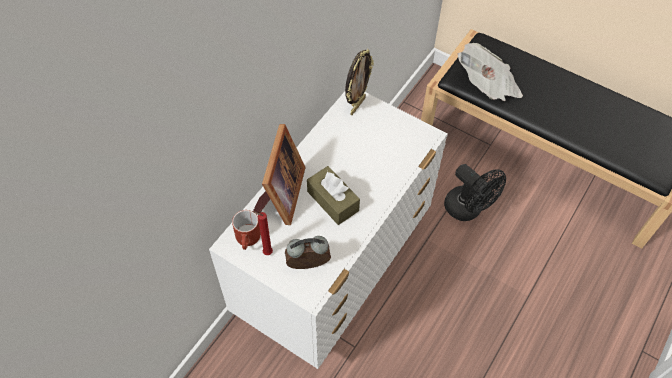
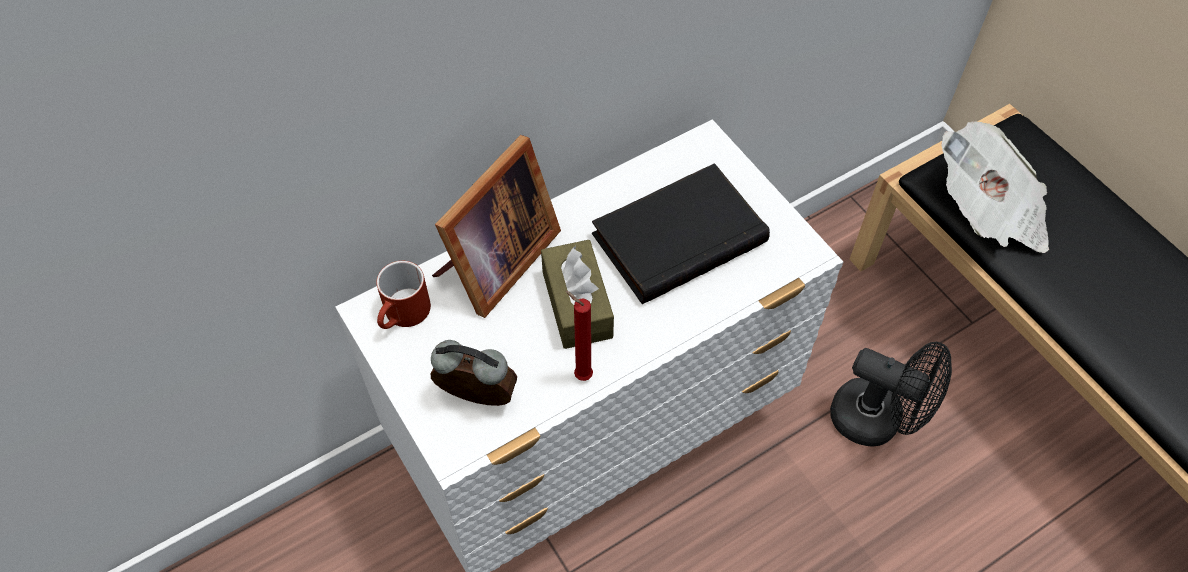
camera: 25 degrees right, 0 degrees up
(266, 252) = (420, 348): red candle -> red candle (580, 375)
(357, 105) = (704, 158): picture frame -> none
(364, 149) = (678, 235): none -> black book
(468, 210) = (877, 420): black fan -> black fan turned 45 degrees counterclockwise

